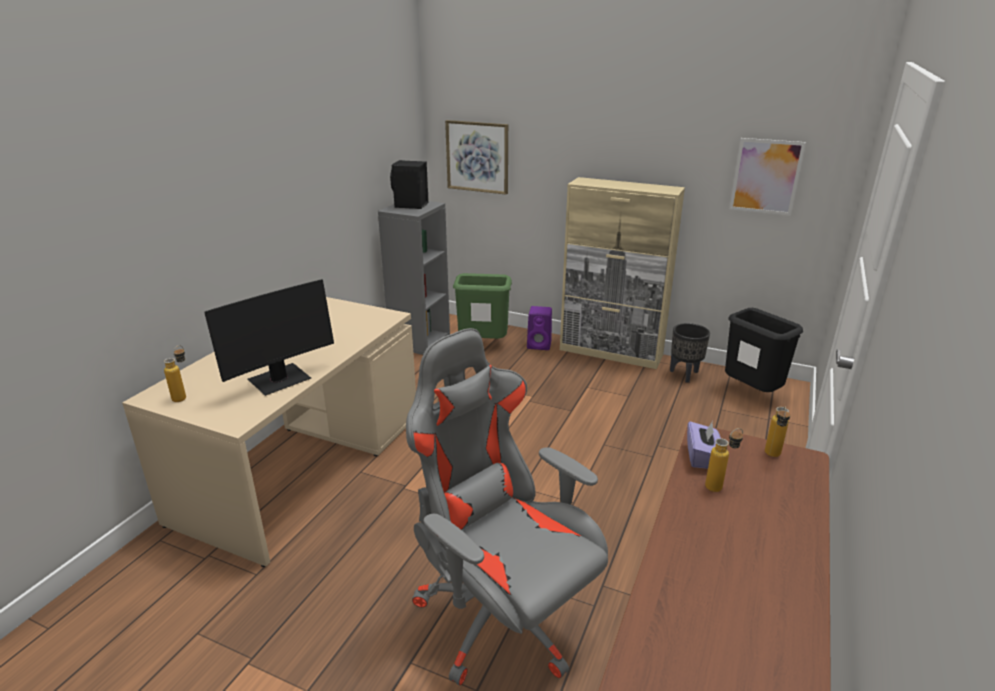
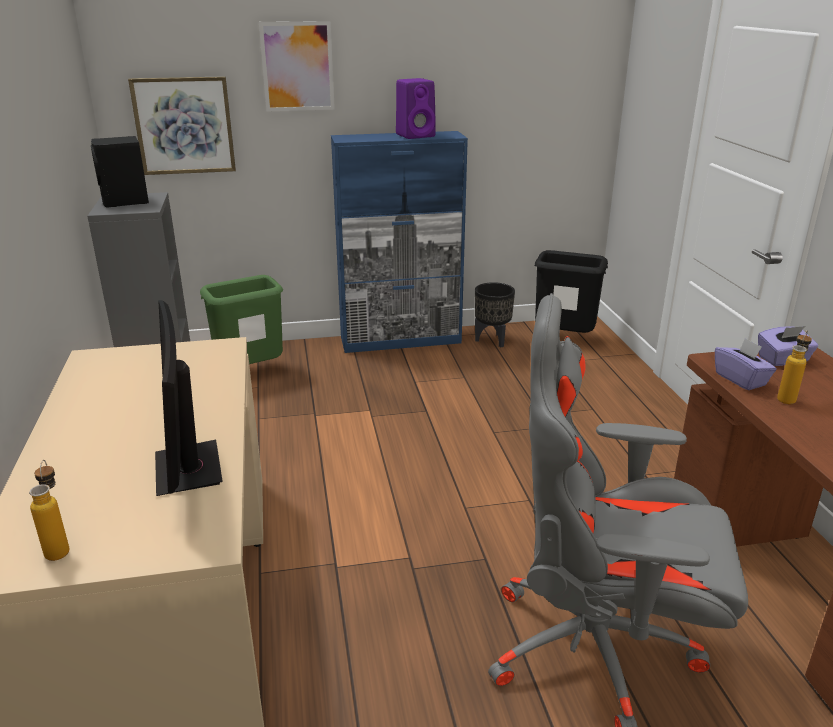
camera: 35 degrees left, 0 degrees up
(280, 380) = (188, 469): monitor -> monitor turned 150 degrees clockwise
(540, 345) = (317, 354): purple speaker -> purple speaker (416, 135)
(611, 353) = (401, 340): beige cabinet -> blue cabinet
(766, 176) = (537, 108): picture -> picture (297, 66)
(772, 457) = (783, 359): bottle -> purple tissue box

